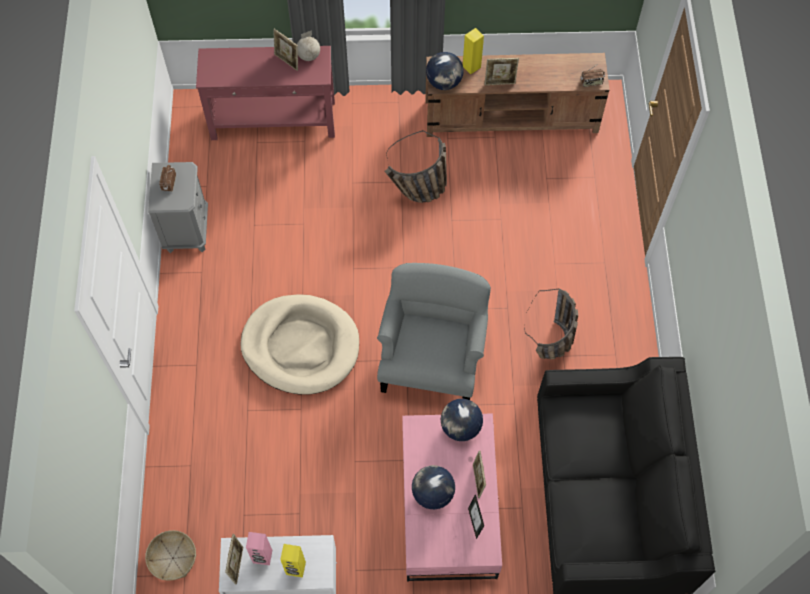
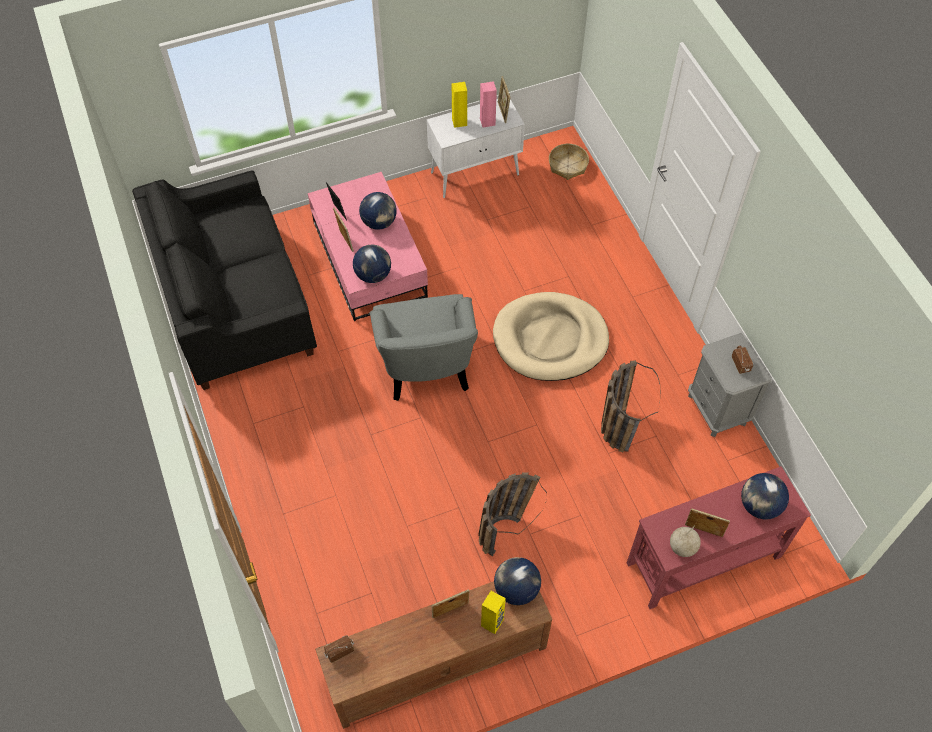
camera: 160 degrees right, 5 degrees down
(232, 65) = (759, 505): none -> globe
(551, 349) = (316, 409): basket -> basket (618, 422)

